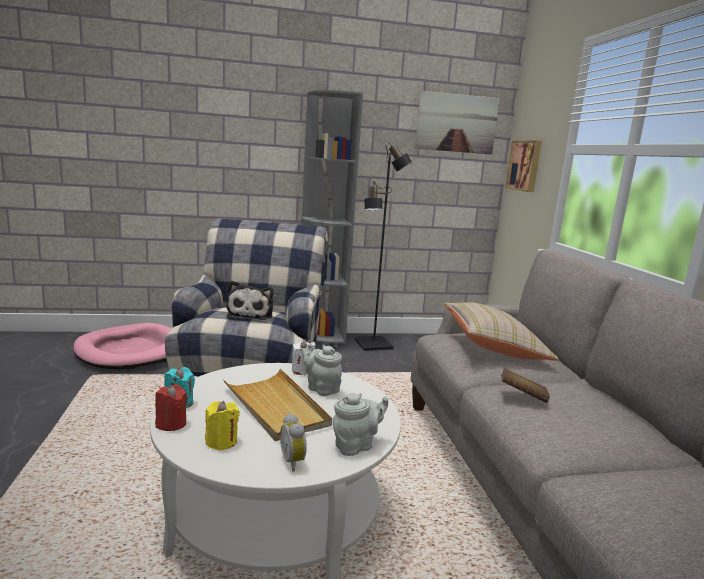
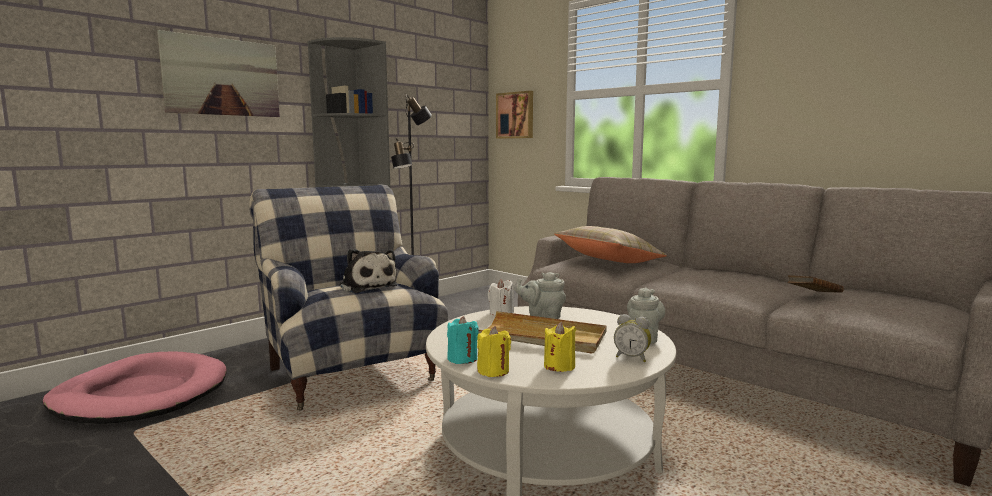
camera: 35 degrees left, 5 degrees down
(171, 424) = (493, 371): red candle -> yellow candle
(456, 123) = (446, 77): picture -> picture (222, 77)
(522, 397) = (686, 280): brown book -> brown book (813, 295)

